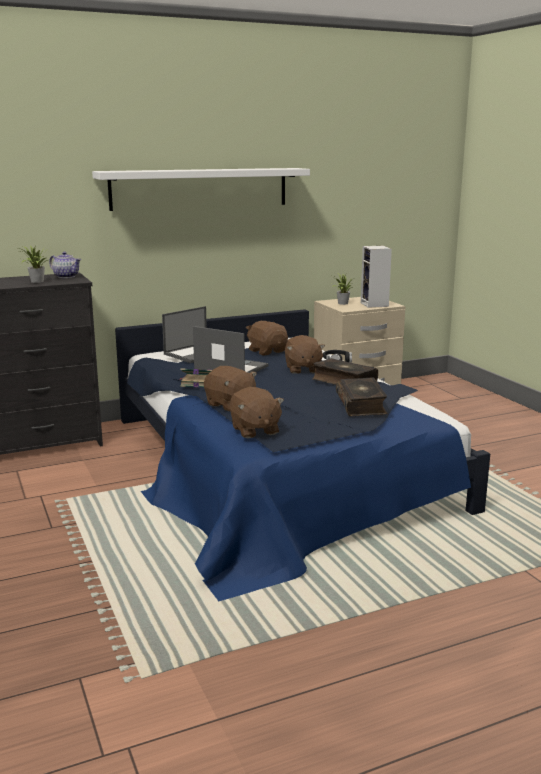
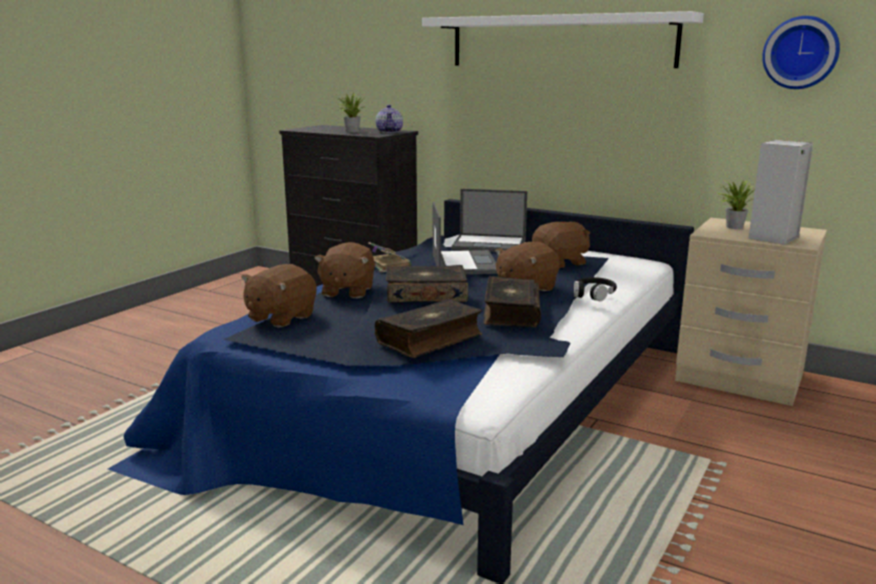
camera: 55 degrees right, 0 degrees up
(267, 351) = (561, 262): brown plush toy -> brown plush toy turned 45 degrees clockwise
(283, 388) = (426, 295): none -> book
(350, 192) = (800, 53): none -> wall clock

